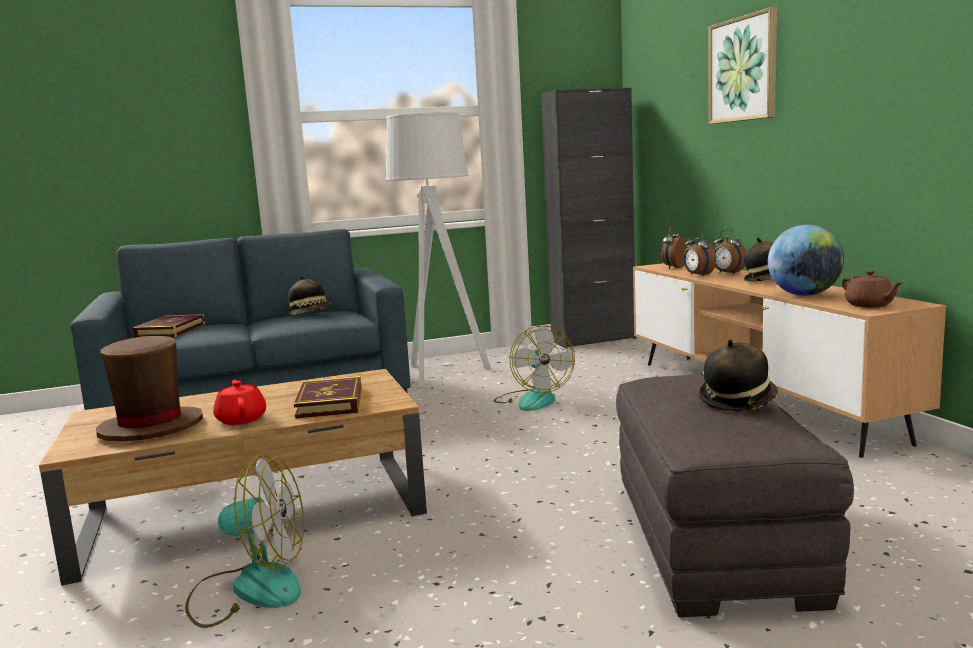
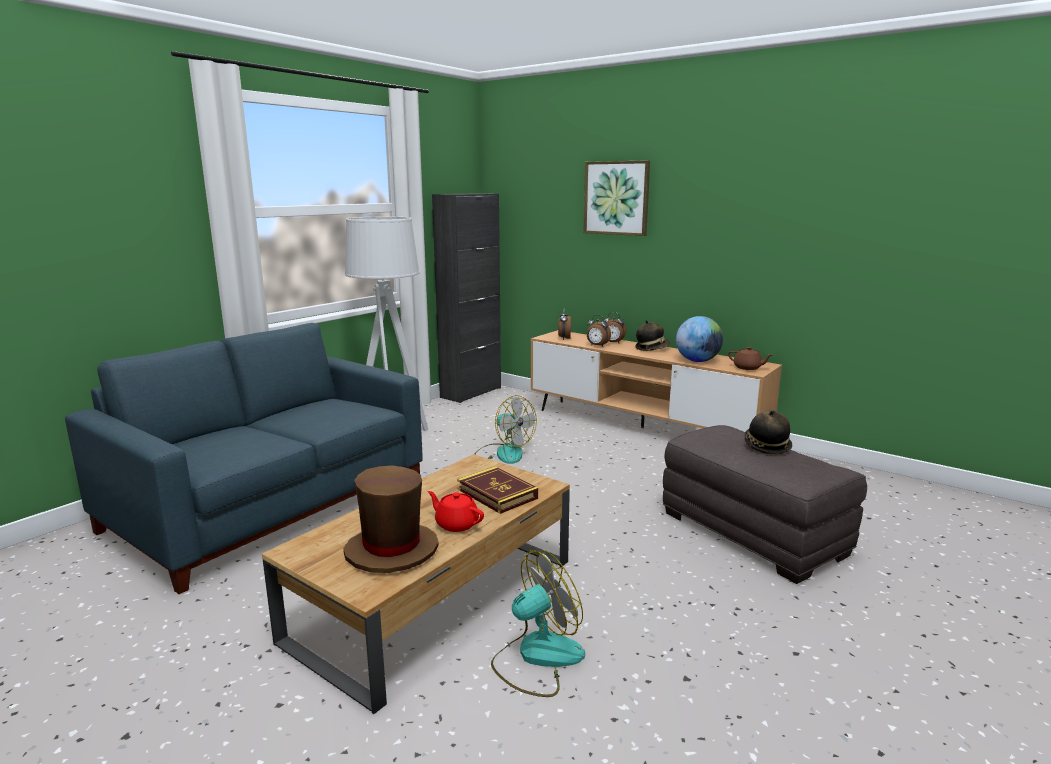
camera: 35 degrees left, 5 degrees up
(170, 331) = (204, 446): book -> none
(311, 315) = (321, 409): hat -> none

